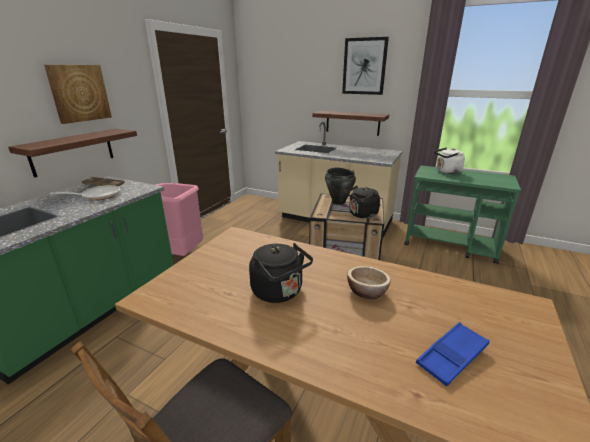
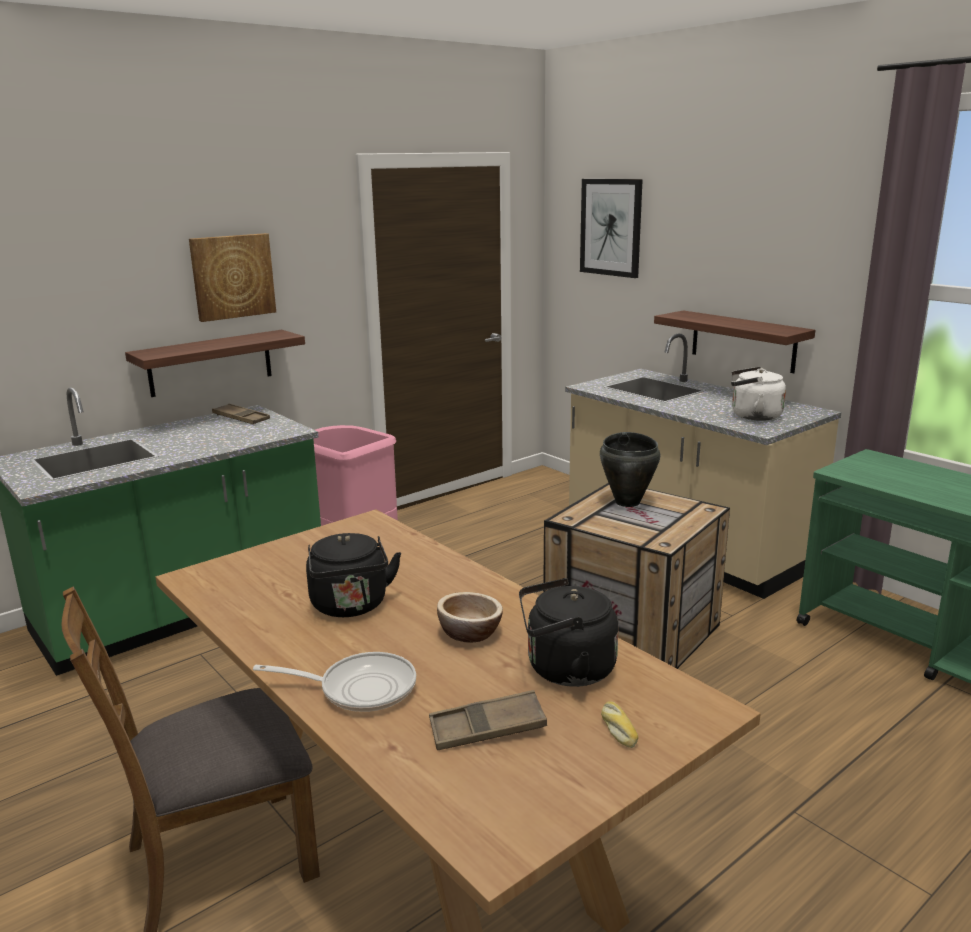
camera: 25 degrees right, 5 degrees down
(98, 196) = (221, 434): frying pan -> frying pan (360, 688)
(361, 215) = (646, 531): black kettle -> black kettle (565, 670)
(364, 66) = (768, 226): picture -> picture (611, 227)
(447, 172) = (907, 471): white kettle -> white kettle (752, 416)
(452, 356) = (487, 728): blue tray -> brown tray
(512, 332) = (617, 729): none -> bread

